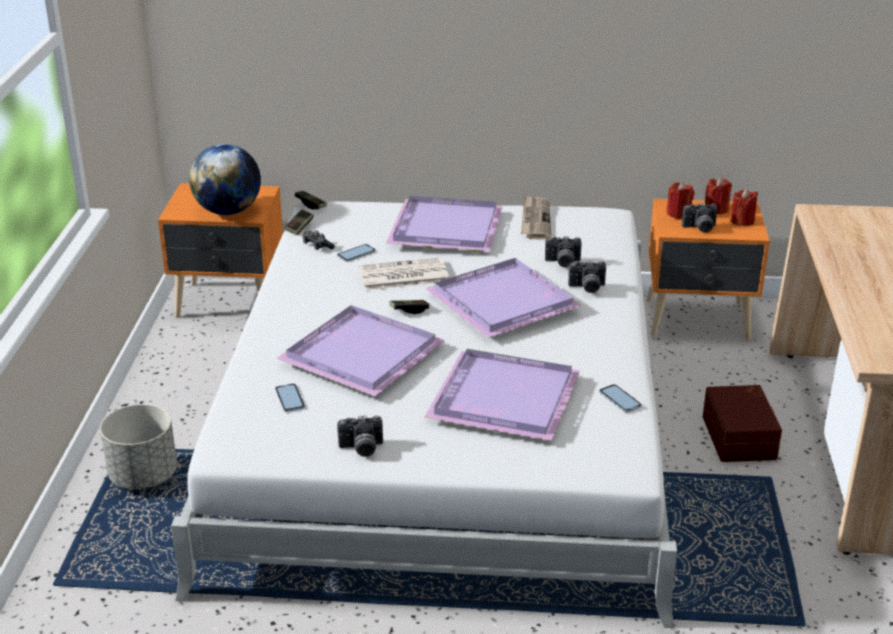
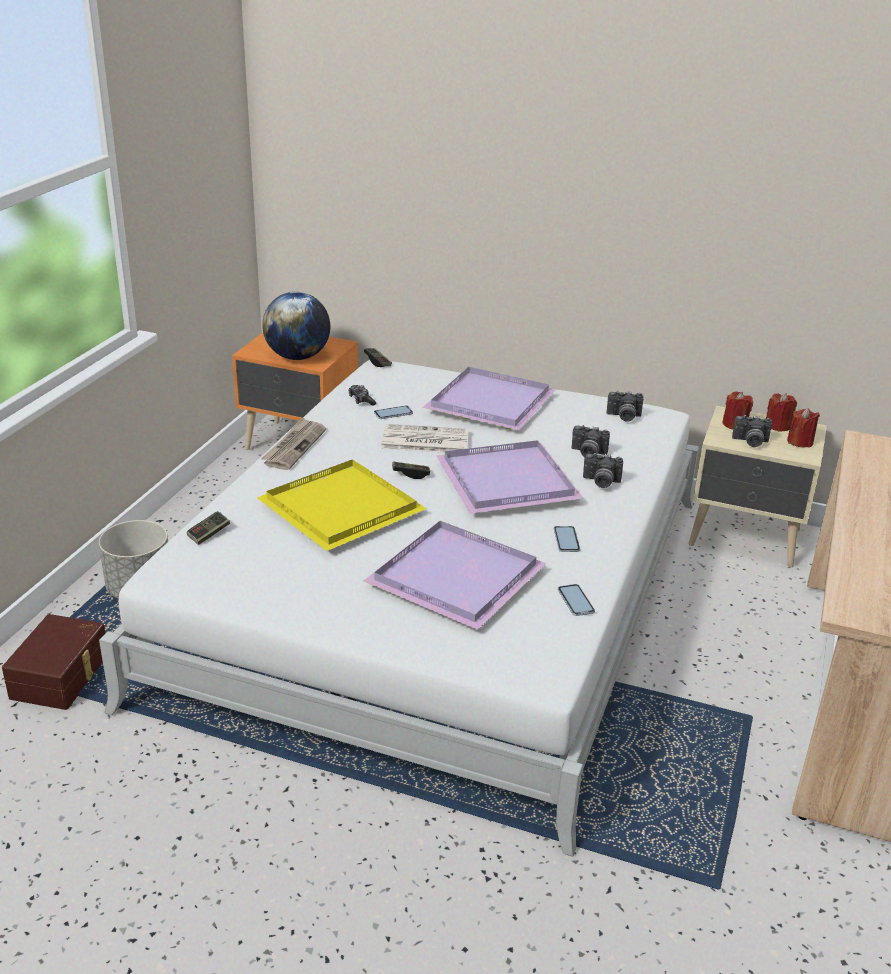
camera: 15 degrees right, 0 degrees up
(289, 398) = (250, 538): phone -> phone (566, 540)
(300, 227) = (355, 381): game controller -> game controller (209, 534)
(361, 352) = (342, 506): purple tray -> yellow tray
(361, 449) = (288, 600): camera -> camera (623, 417)
(535, 220) = (582, 408): newspaper -> newspaper (294, 446)
(699, 321) = (746, 539): orange nightstand -> beige nightstand
(741, 437) = (738, 667): brown storage box -> brown storage box (62, 676)

